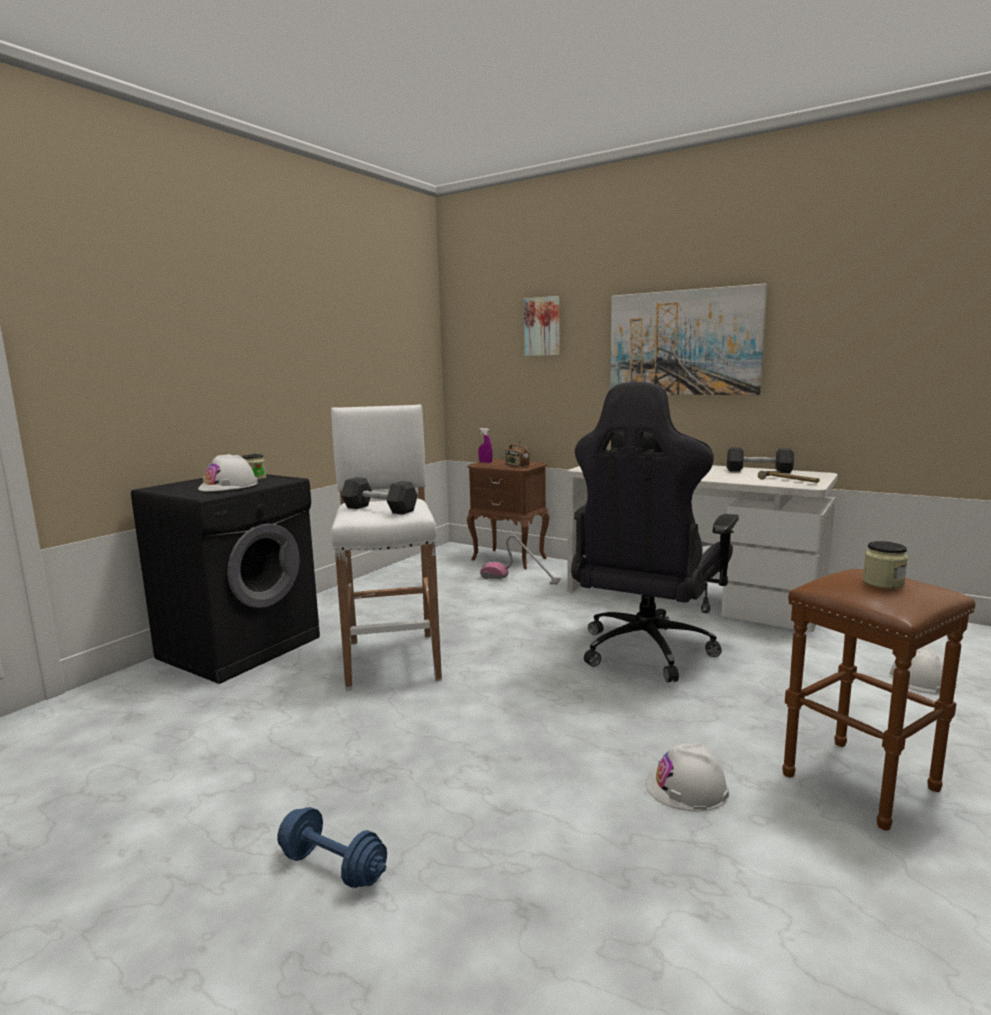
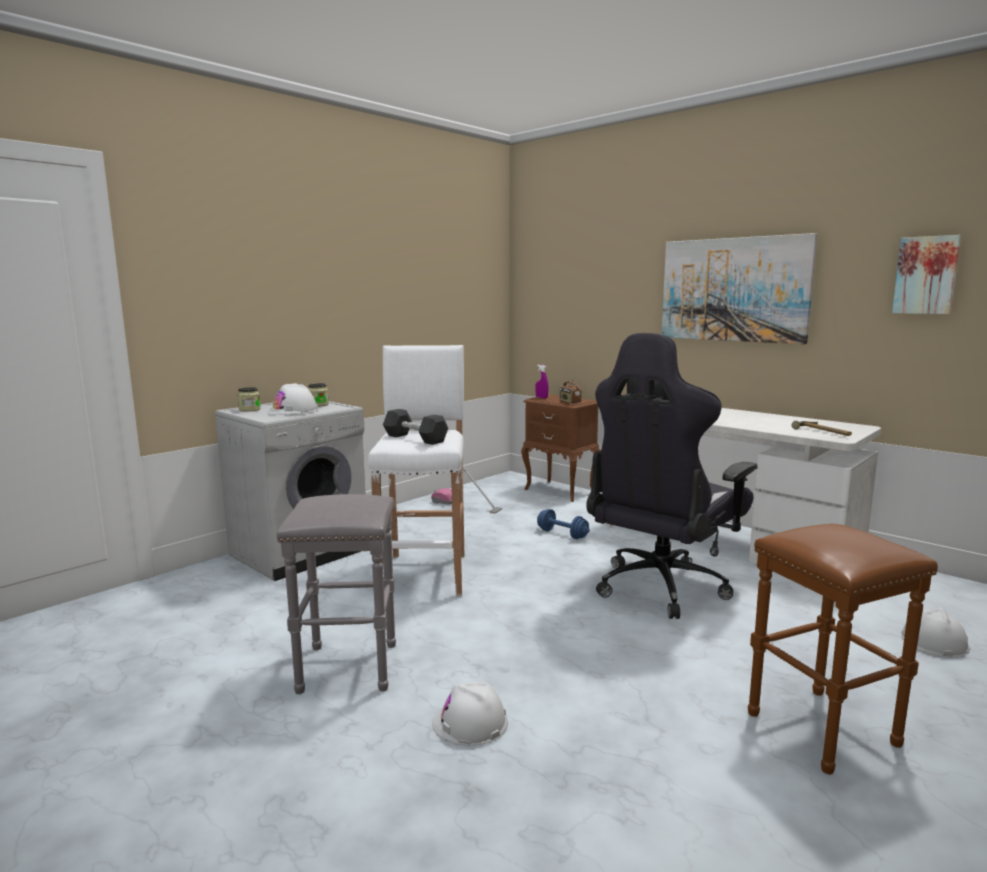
camera: 10 degrees right, 0 degrees up
(242, 648) = (301, 553): black washing machine -> white washing machine
(333, 867) = (325, 737): blue dumbbell -> blue dumbbell (562, 534)
(339, 775) = (350, 666): none -> grey stool
(520, 579) = (564, 510): vacuum cleaner -> vacuum cleaner (466, 506)
(543, 326) = (601, 270): picture -> picture (926, 275)
(687, 788) = (650, 713): white hard hat -> white hard hat (470, 723)
(758, 471) = (799, 420): black dumbbell -> none
(883, 583) = (843, 538): jar -> jar (249, 409)

